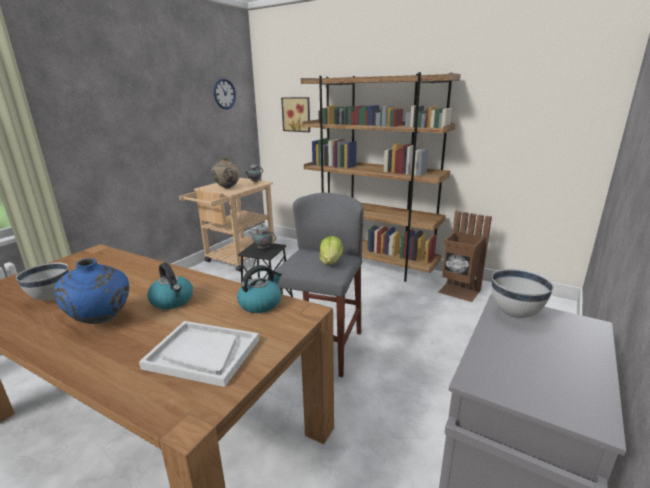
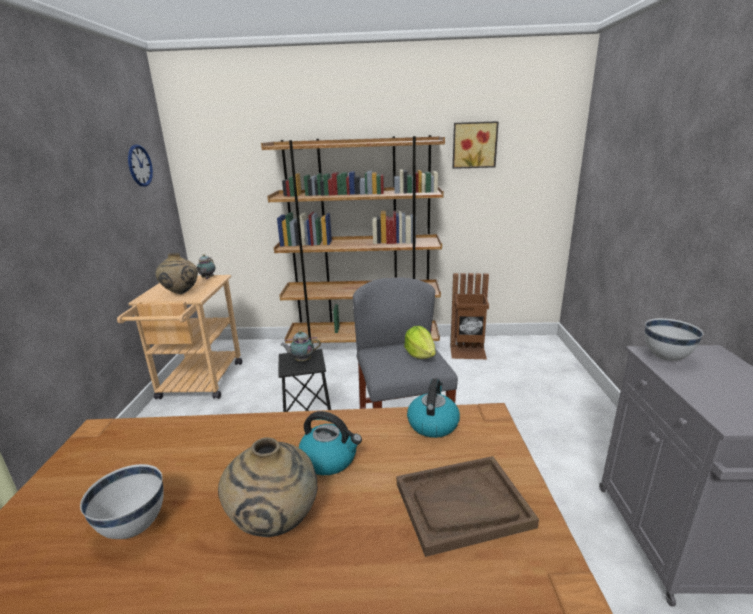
camera: 30 degrees left, 0 degrees up
(102, 321) = (276, 523): blue vase -> beige vase
(202, 354) = (462, 505): white tray -> brown tray
(297, 114) = (240, 186): picture -> picture (474, 145)

